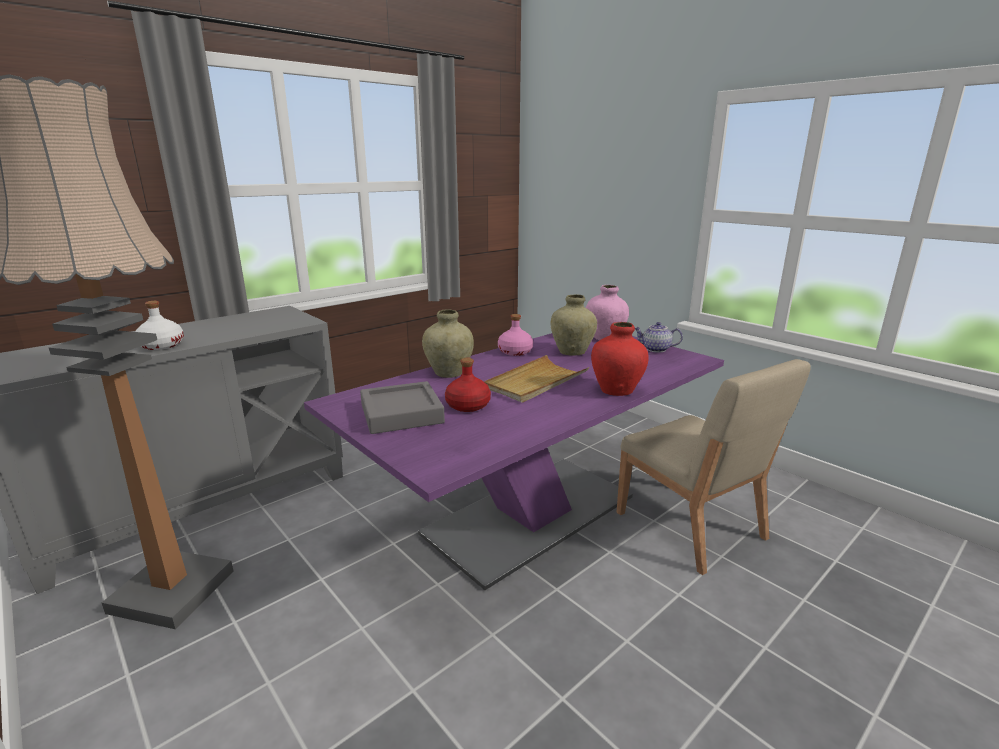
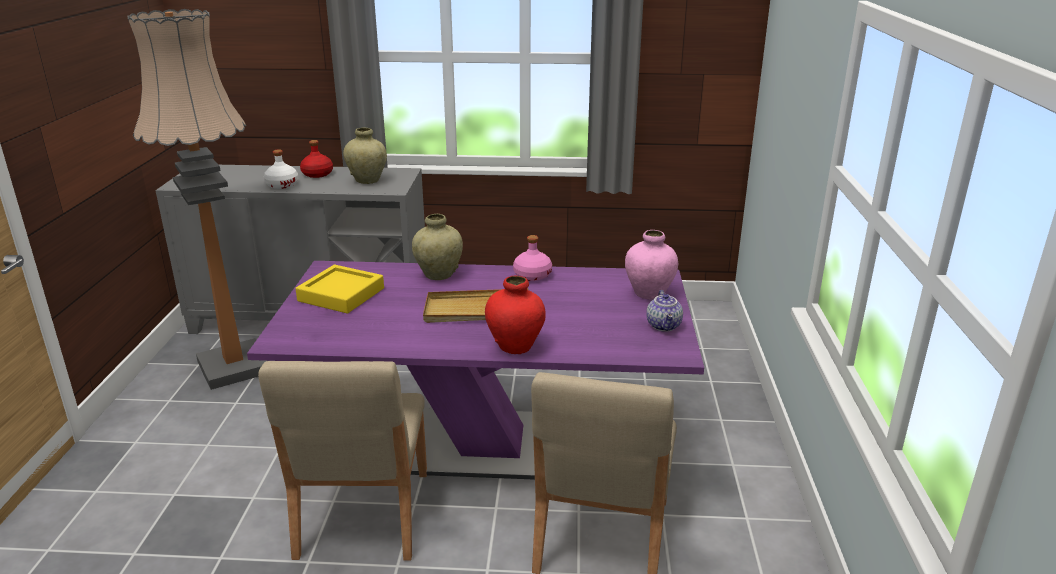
camera: 45 degrees right, 5 degrees up
(401, 414) = (341, 295): grey tray -> yellow tray
(467, 405) = (389, 307): red bottle -> red bottle (317, 174)
(535, 626) = (362, 515): none -> beige chair
(572, 352) = (578, 295): beige vase -> beige vase (367, 181)
(655, 349) = (664, 326): teapot -> teapot turned 150 degrees counterclockwise

